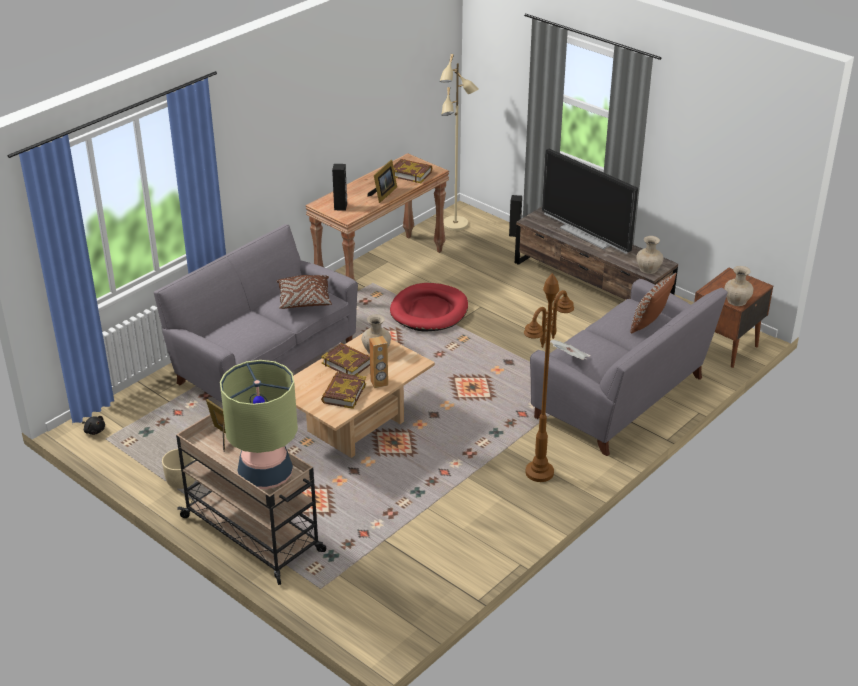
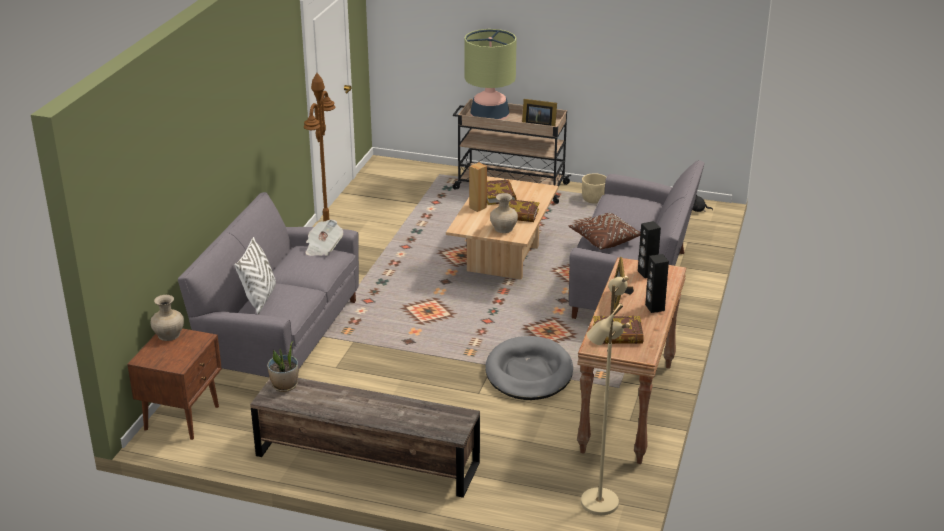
camera: 155 degrees right, 5 degrees down
(429, 311) = (529, 373): red dog bed -> grey dog bed
(515, 233) = (509, 510): black speaker -> black speaker (654, 307)
(587, 235) = (379, 413): television -> none
(648, 269) = (285, 386): beige vase -> potted plant
(649, 324) = (259, 298): brown pillow -> white pillow

